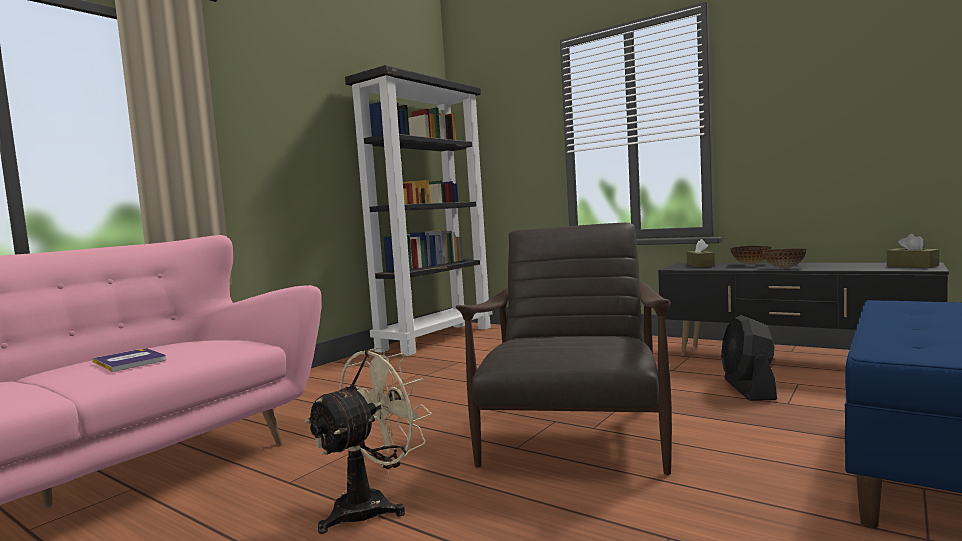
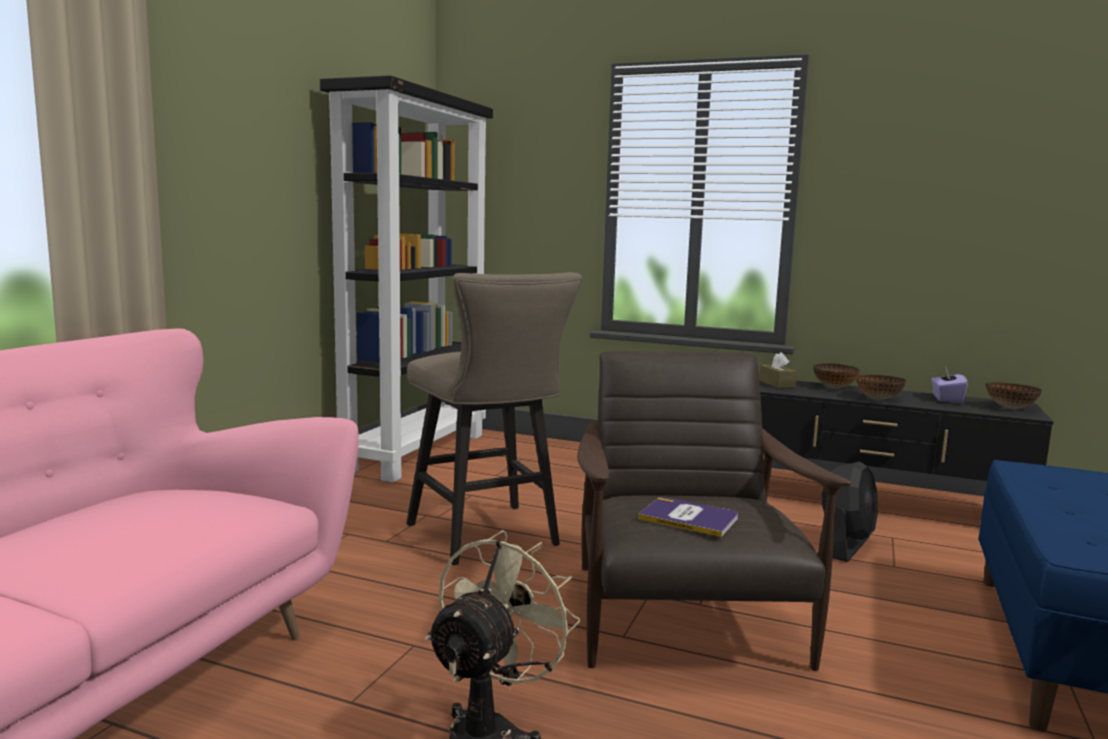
camera: 15 degrees left, 5 degrees up
(130, 361) = (106, 540): book -> book (689, 518)
(453, 387) = (488, 538): none -> beige stool
(749, 389) = (845, 545): black fan -> black fan turned 135 degrees counterclockwise
(851, 264) = (946, 399): none -> purple tissue box
(912, 266) = (1011, 408): brown tissue box -> bowl

